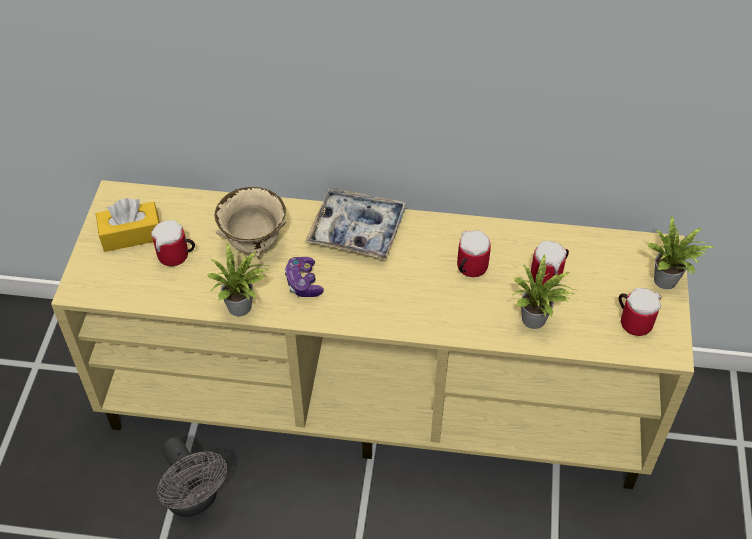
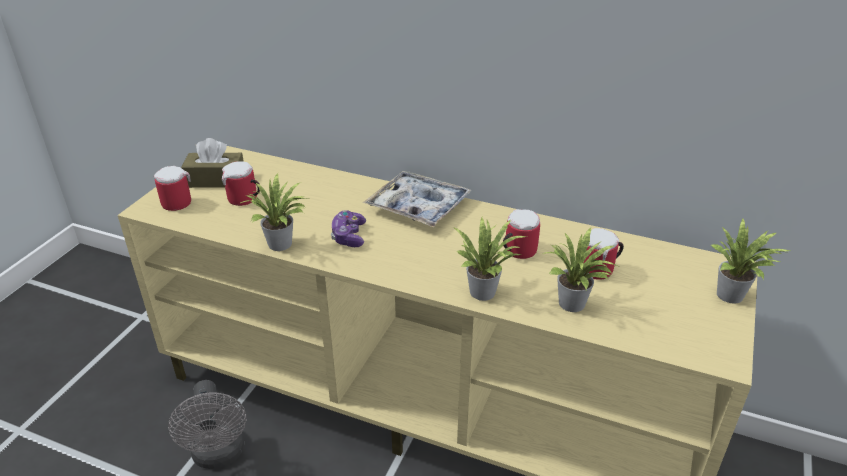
camera: 15 degrees right, 15 degrees down
(131, 235) = (216, 180): yellow tissue box -> brown tissue box
(254, 244) = (318, 202): beige bowl -> none
(454, 321) = (485, 291): none -> potted plant
(633, 320) = (685, 323): mug -> mug (177, 201)

